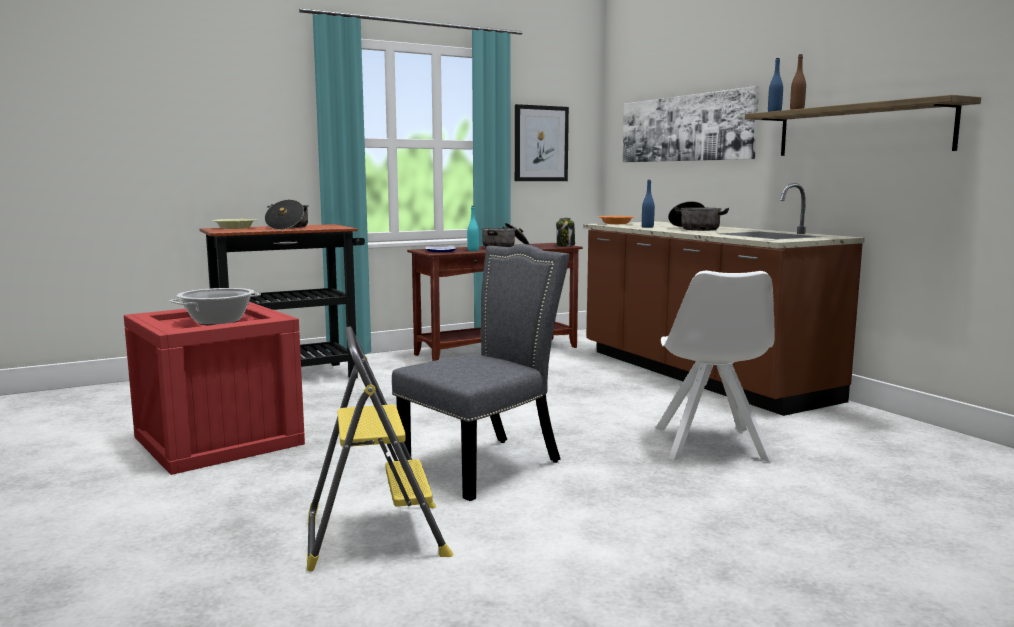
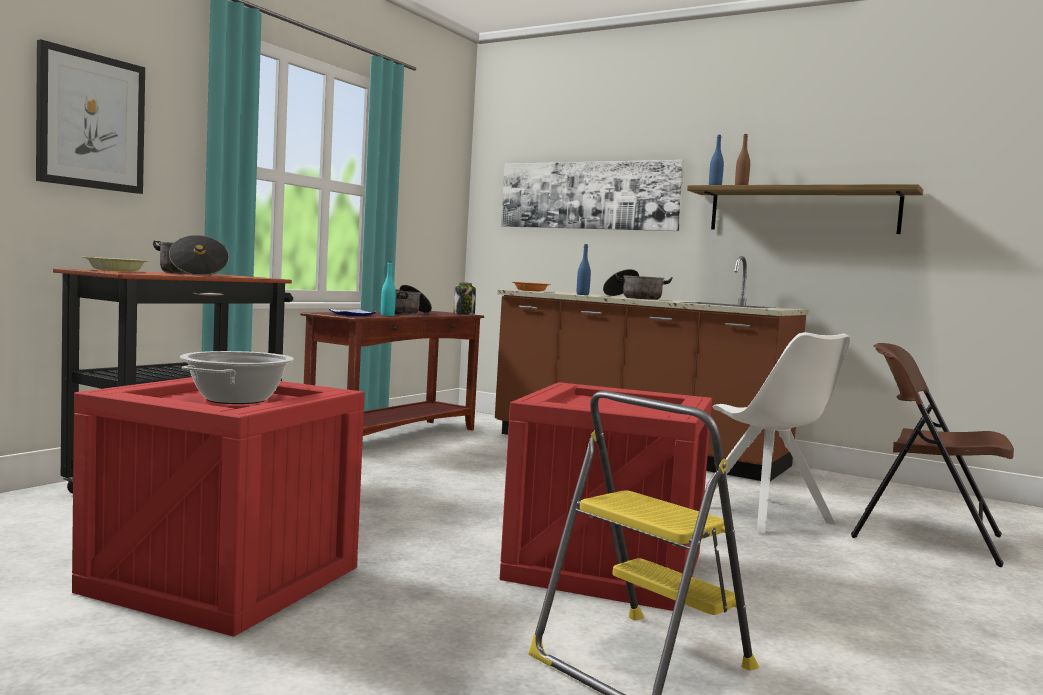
camera: 30 degrees left, 5 degrees down
(481, 467) = (609, 565): grey chair -> crate
(540, 143) = (419, 197): picture -> picture (91, 121)
(858, 486) = (927, 536): none -> brown chair

